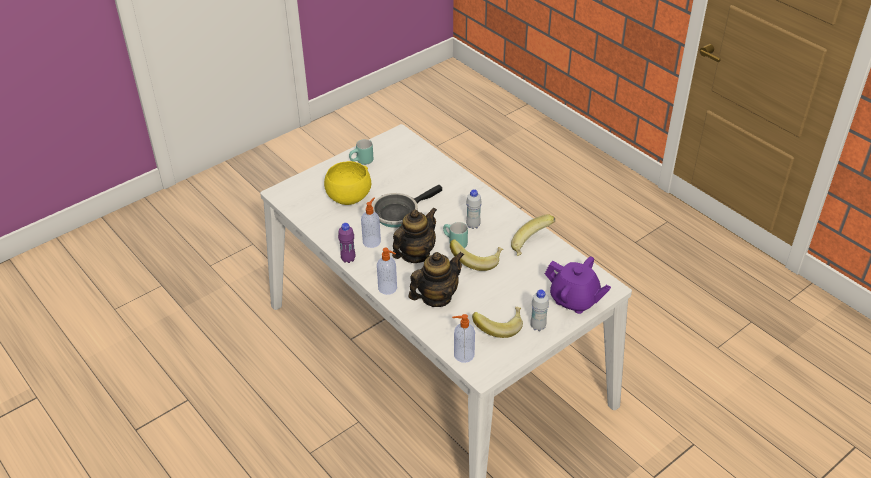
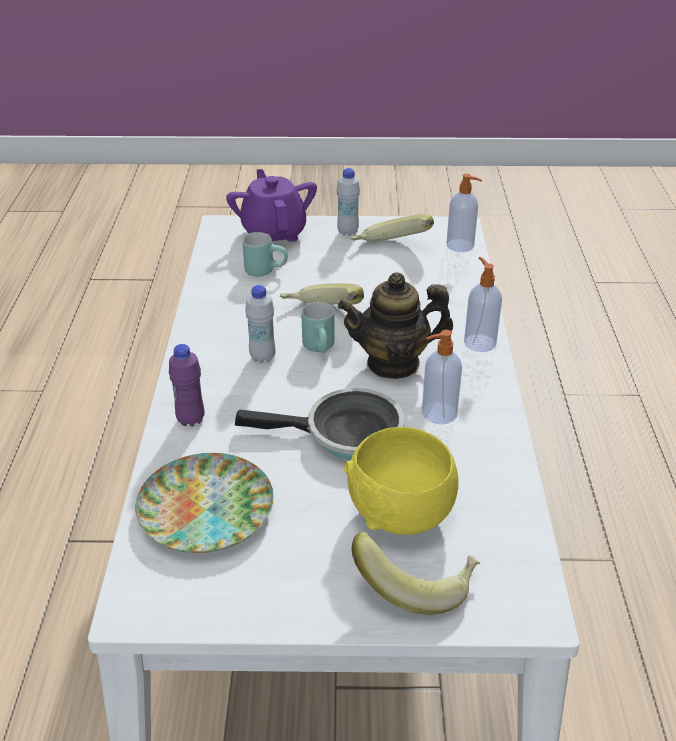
camera: 140 degrees left, 5 degrees down
(348, 259) = (502, 407): purple bottle -> purple bottle (191, 420)
(362, 162) = (291, 582): turquoise mug -> turquoise mug (266, 270)
(414, 165) = (207, 509): none -> plate
(436, 297) = (426, 304): teapot -> none
(532, 246) = (230, 297): banana -> banana (416, 584)

